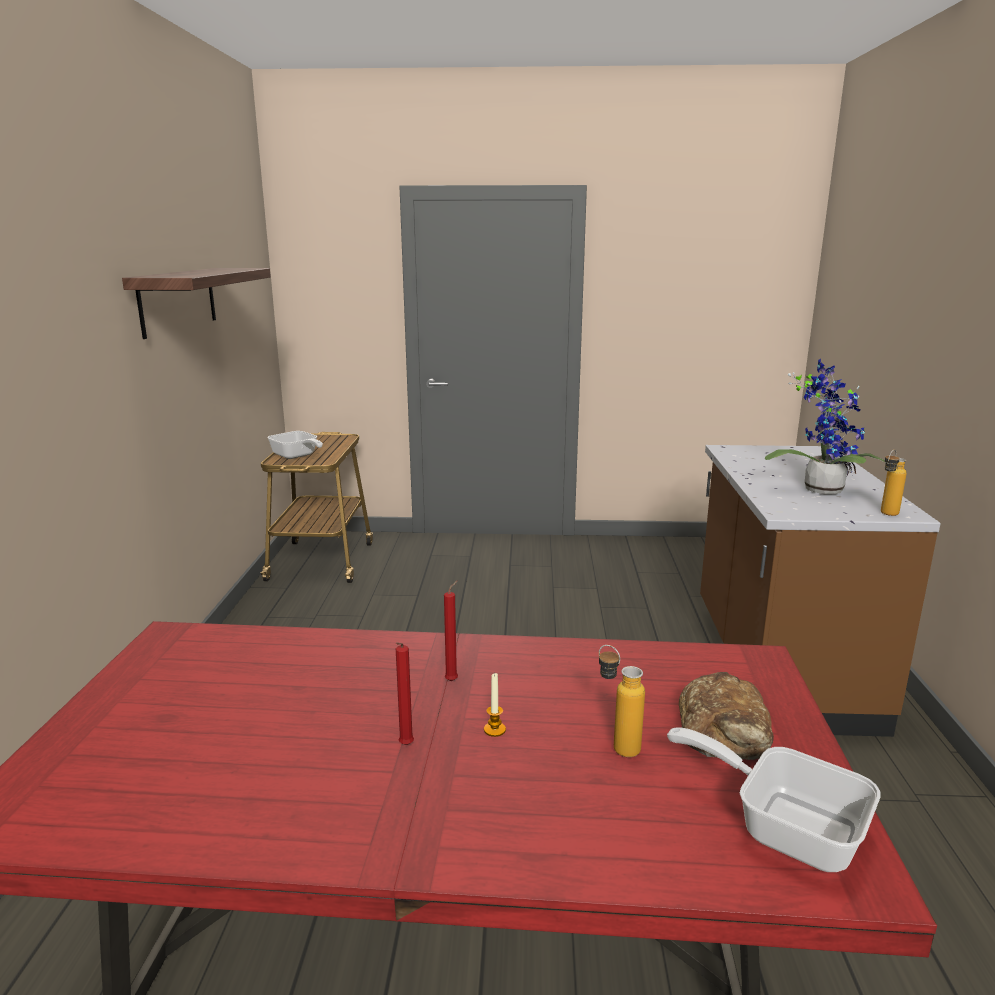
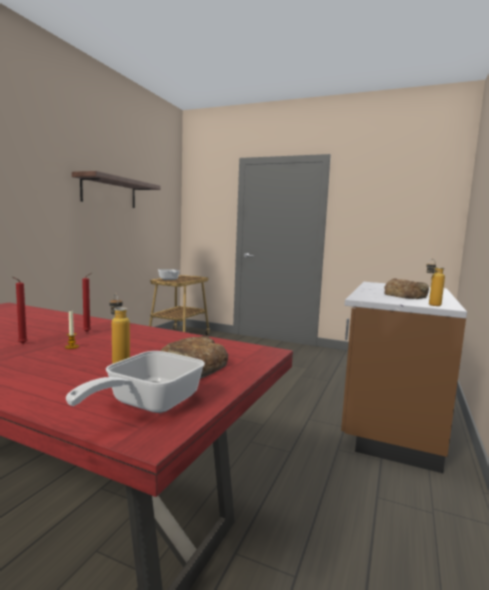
camera: 20 degrees right, 10 degrees down
(784, 826) = (147, 404): frying pan -> frying pan turned 120 degrees counterclockwise
(820, 488) = (405, 295): potted plant -> bread

